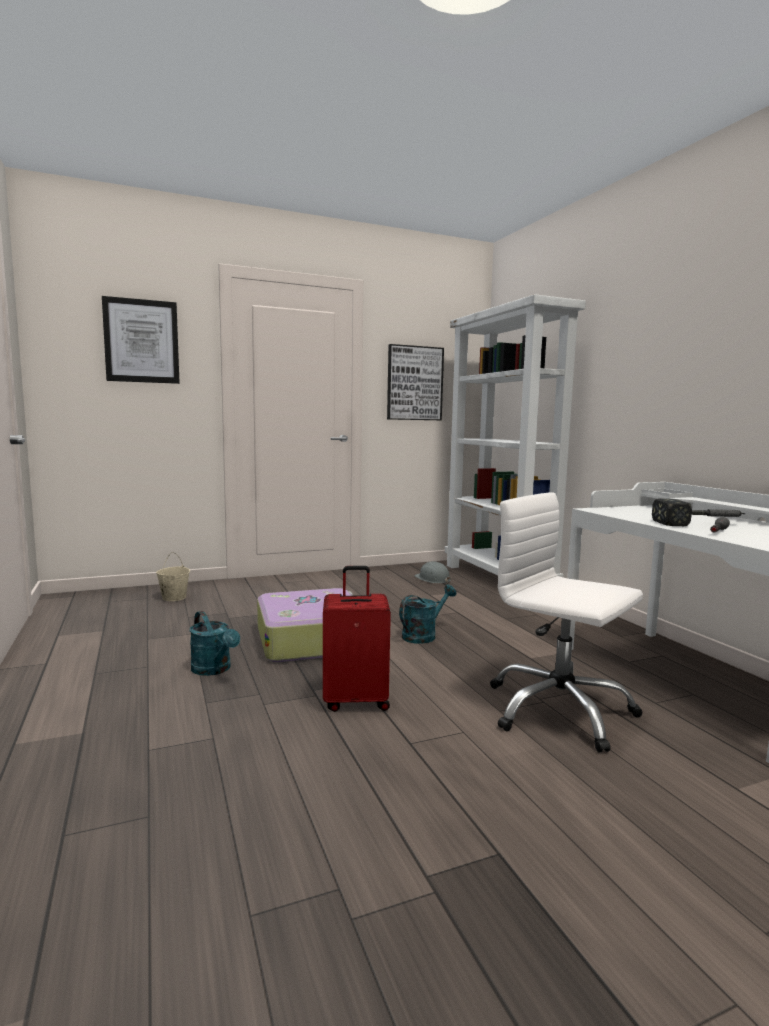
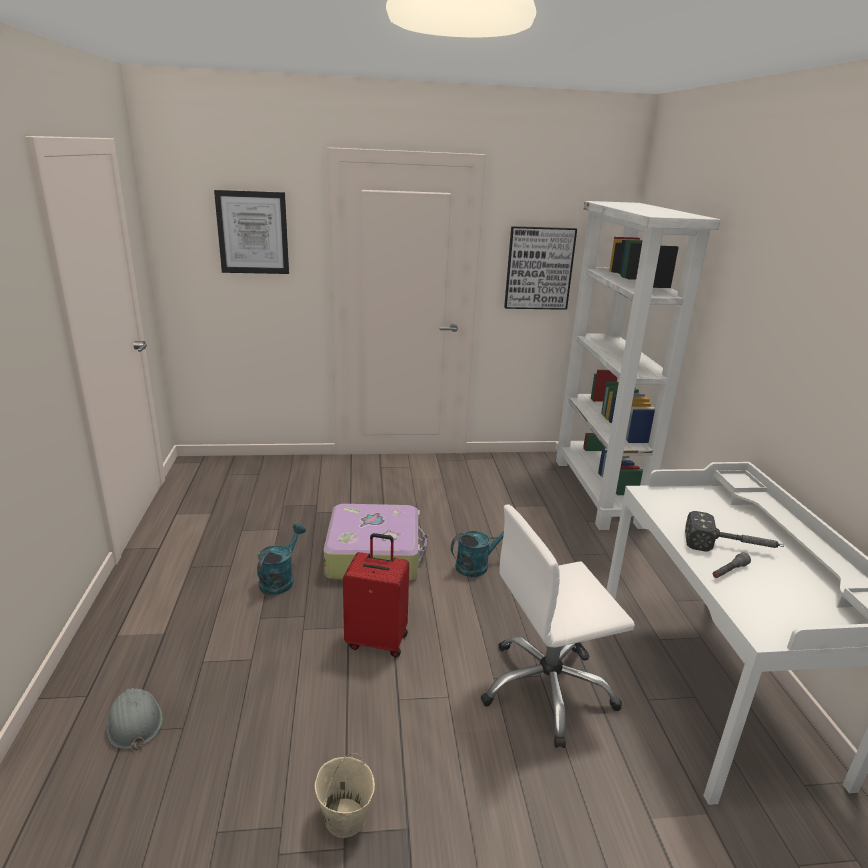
camera: 15 degrees right, 15 degrees up
(173, 598) = (280, 476): beige bucket -> beige bucket (344, 817)
(214, 670) = (280, 579): turquoise watering can -> turquoise watering can turned 135 degrees counterclockwise
(433, 579) = (530, 481): grey hard hat -> grey hard hat (134, 722)
(558, 710) = (547, 689): white office chair -> white office chair turned 75 degrees counterclockwise

